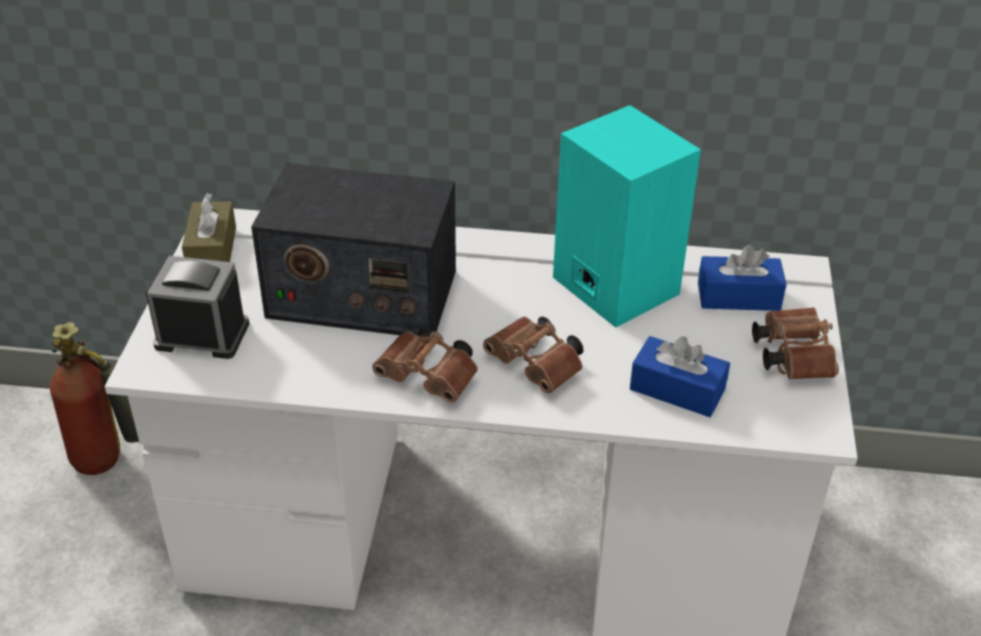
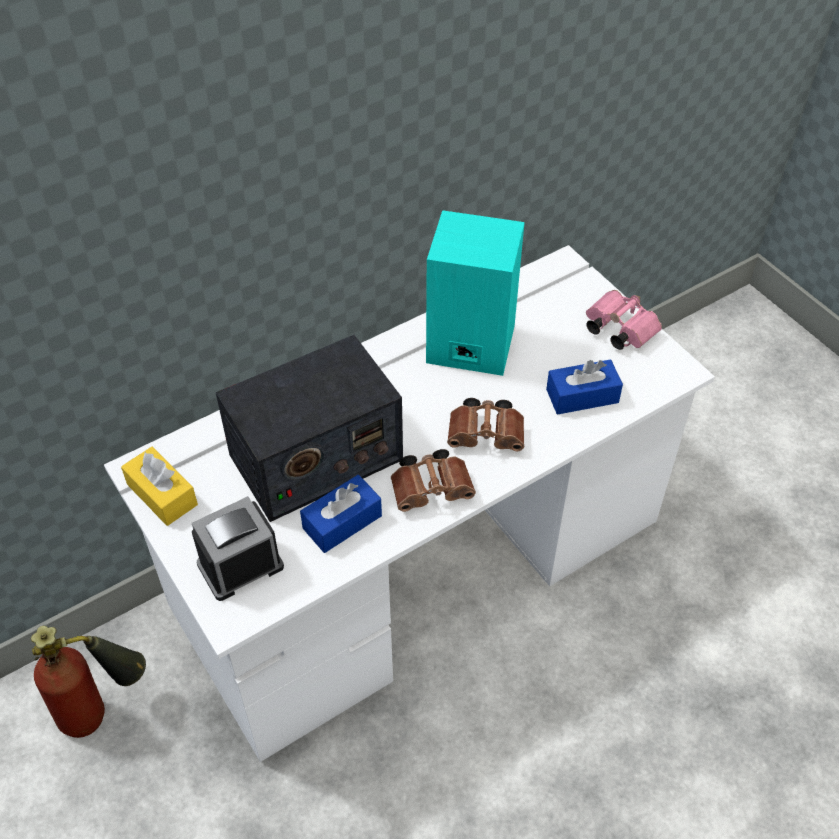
camera: 40 degrees left, 10 degrees up
(212, 250) = (162, 494): brown tissue box -> yellow tissue box
(738, 296) = (549, 306): blue tissue box -> blue tissue box (342, 522)
(791, 354) = (617, 329): brown binoculars -> pink binoculars

